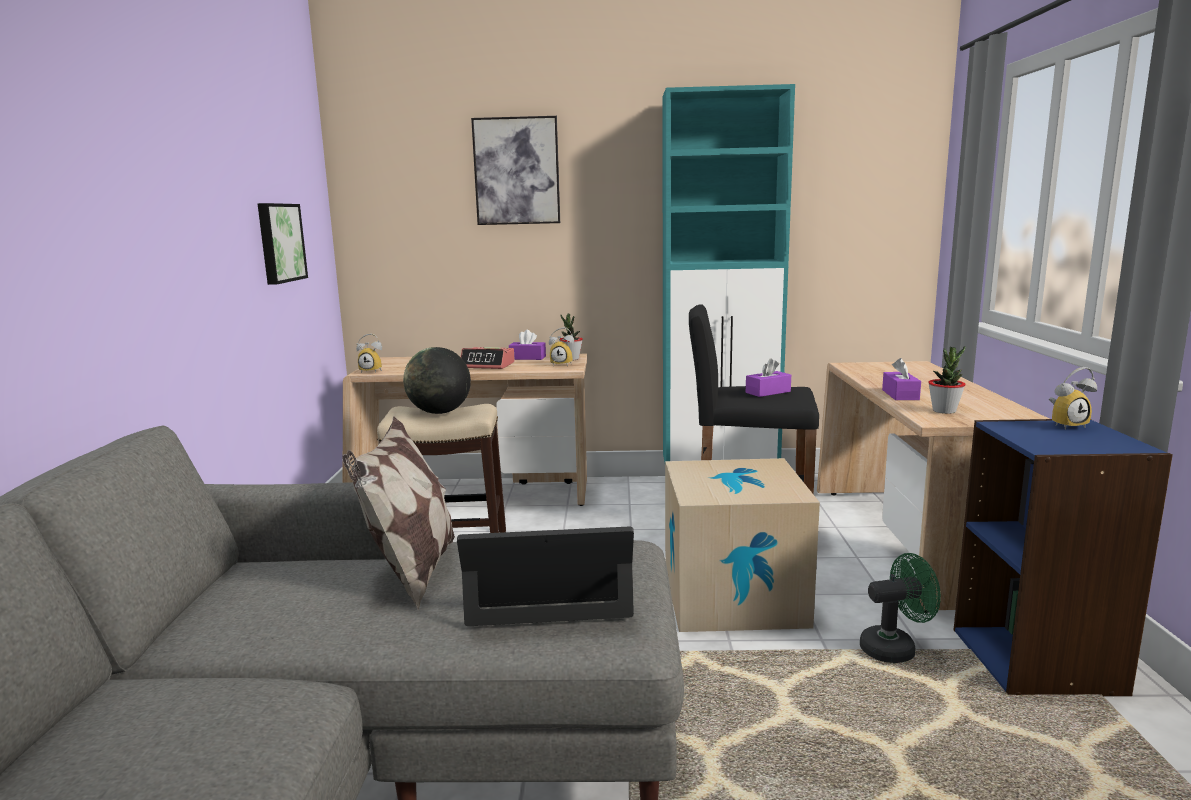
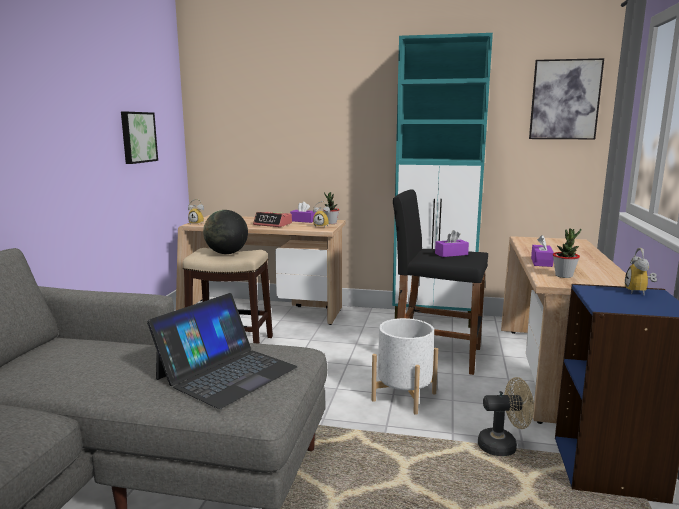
camera: 10 degrees right, 0 degrees up
(412, 573) = (150, 354): pillow -> none
(516, 171) = (302, 93): picture -> picture (565, 100)
(549, 588) = (226, 372): laptop -> laptop turned 120 degrees clockwise
(733, 597) = (404, 396): cardboard box -> white planter
(895, 648) = (503, 446): green fan -> beige fan
(1066, 425) = (640, 292): alarm clock -> alarm clock turned 105 degrees clockwise

